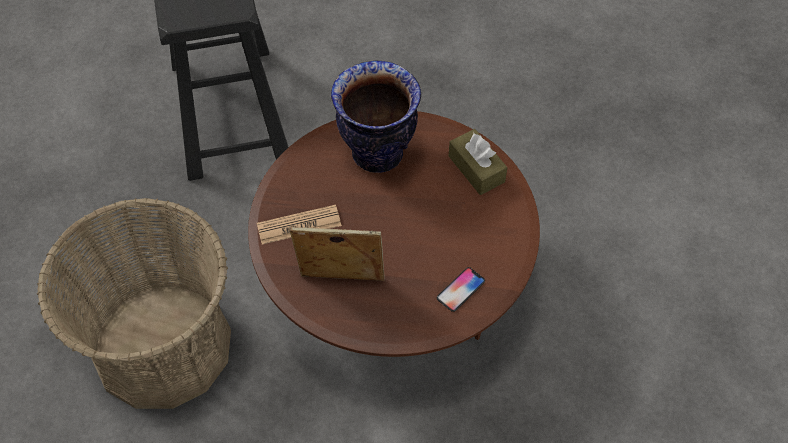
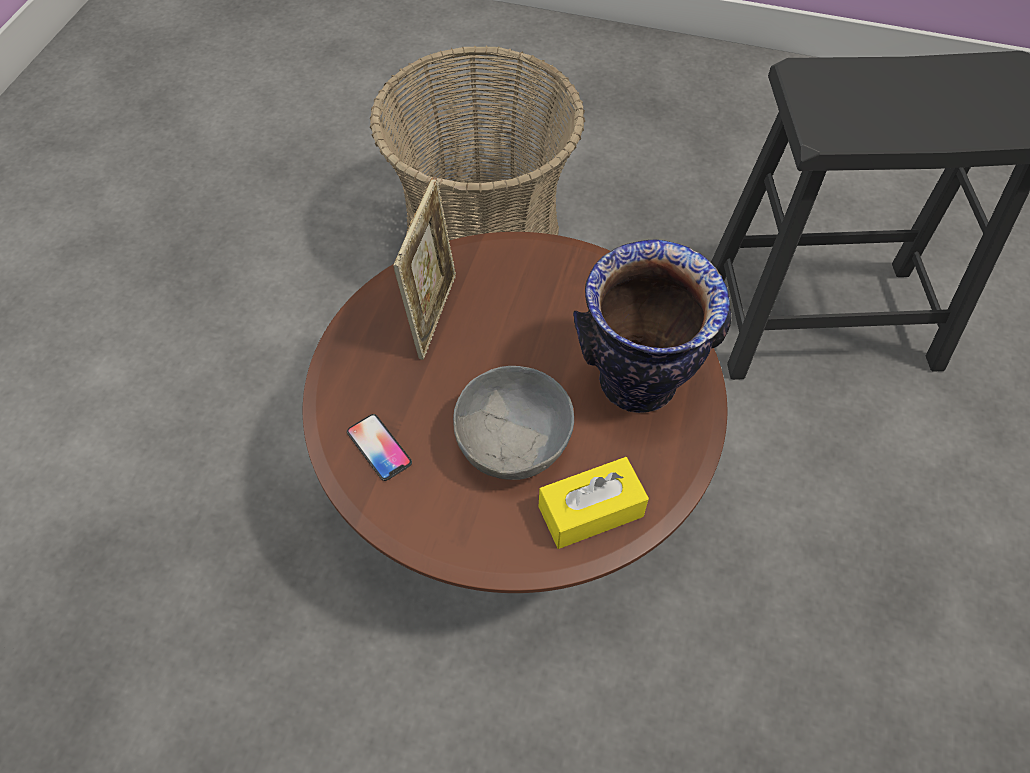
camera: 100 degrees right, 0 degrees up
(299, 225) = (529, 280): newspaper -> none
(437, 214) = (514, 441): none -> grey bowl
(476, 169) = (591, 511): brown tissue box -> yellow tissue box

